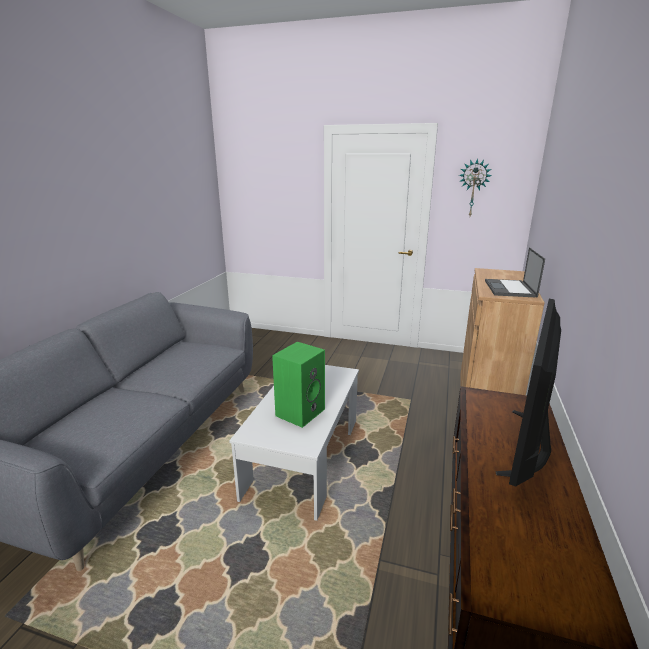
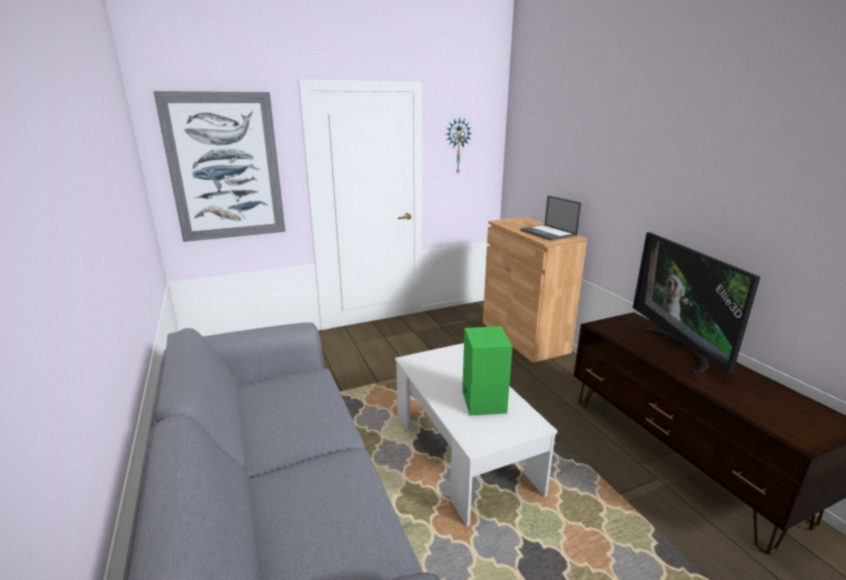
camera: 40 degrees left, 0 degrees up
(266, 194) = (225, 167): none -> picture

